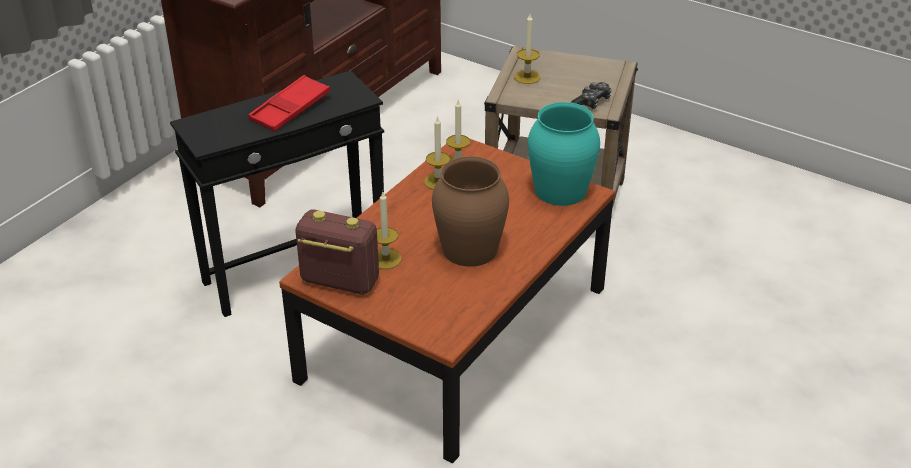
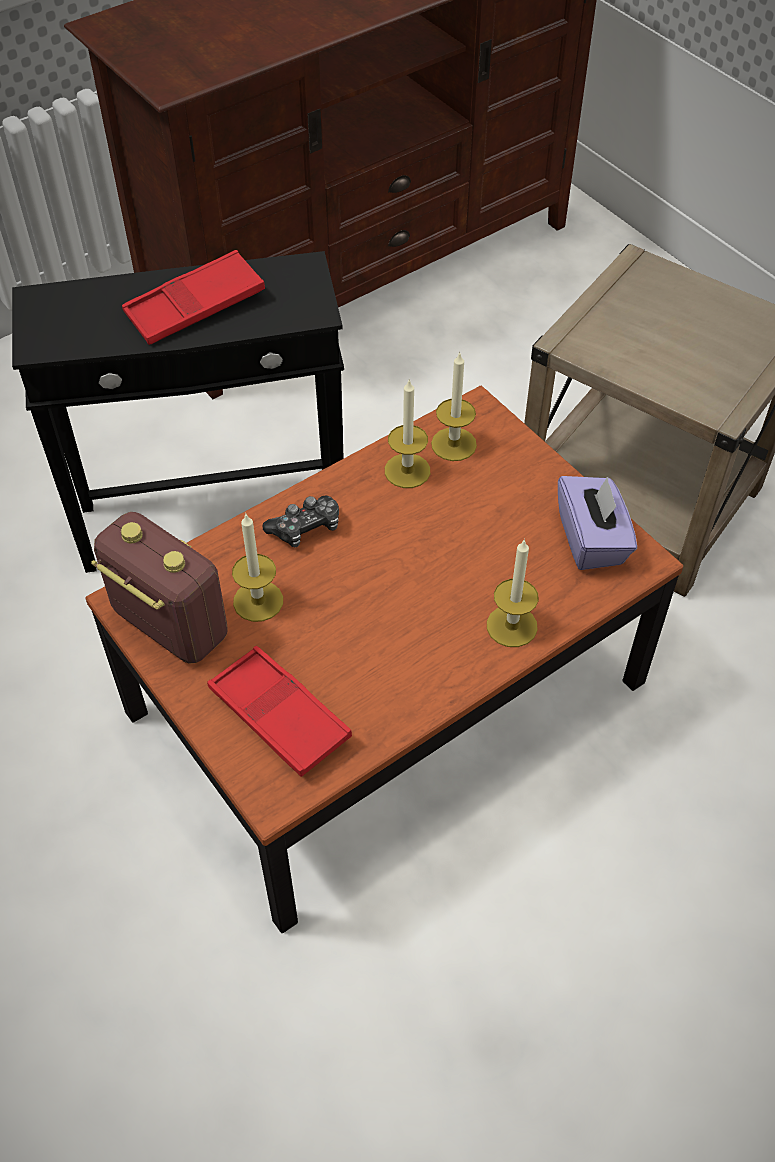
camera: 20 degrees right, 15 degrees up
(429, 306) = (279, 716): none -> red tray
(470, 249) = (396, 619): brown vase -> none
(527, 77) = (622, 313): candle -> candle (511, 626)
(559, 190) = (592, 540): turquoise vase -> purple tissue box
(591, 102) = (707, 390): game controller -> game controller (306, 528)

